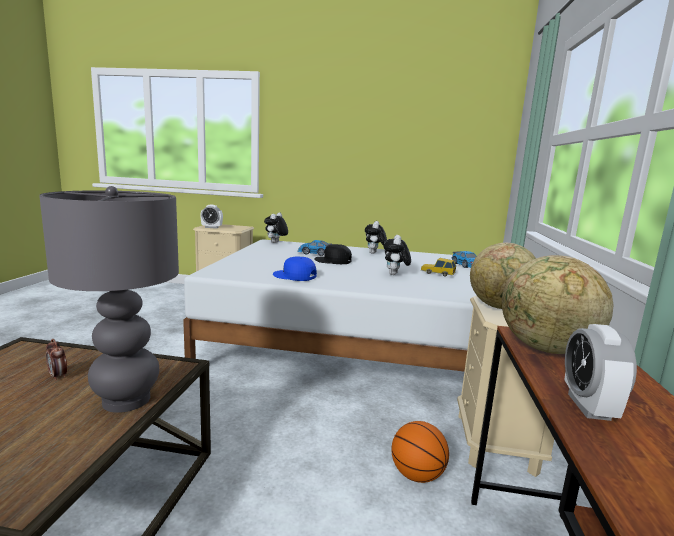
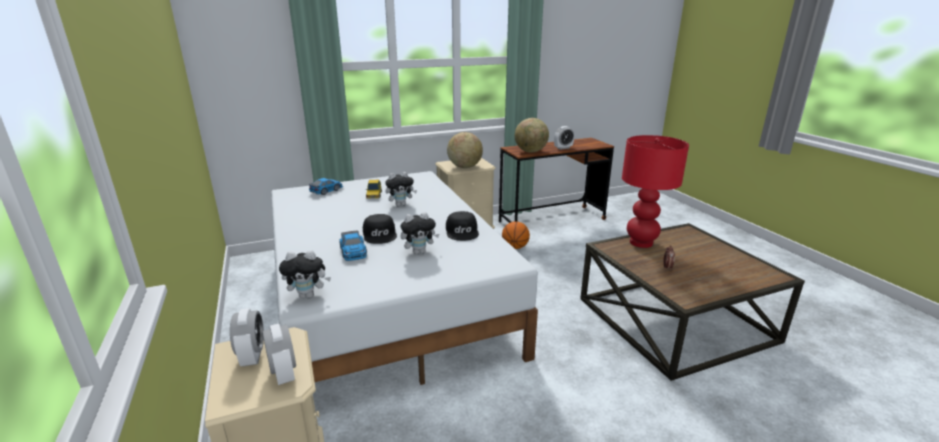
camera: 120 degrees left, 10 degrees up
(126, 400) = (641, 243): grey table lamp -> red table lamp
(232, 227) = (252, 356): none -> alarm clock
(294, 276) = (462, 231): blue cap -> black cap
(374, 253) = (312, 228): plush toy -> plush toy (419, 252)

